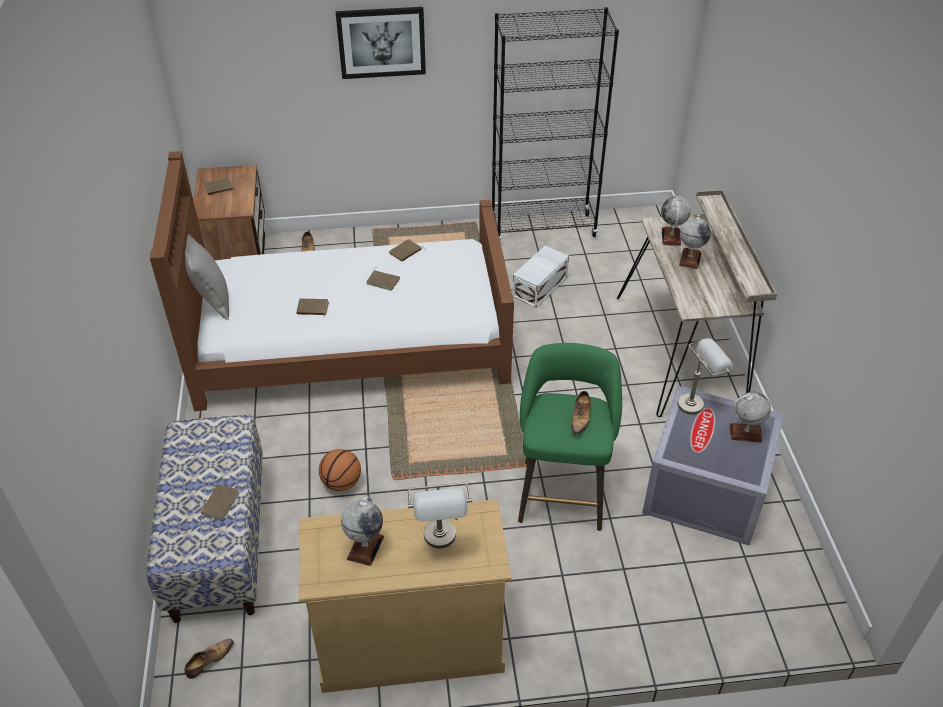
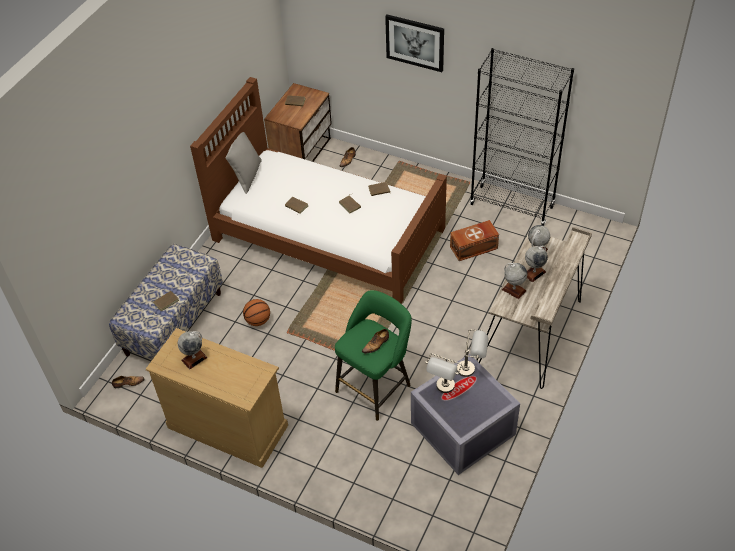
camera: 35 degrees right, 5 degrees up
(442, 544) = (231, 376): grey table lamp -> grey table lamp (443, 390)
(541, 287) = (474, 248): white storage box -> brown storage box
(745, 433) = (483, 403): globe -> globe (513, 290)

